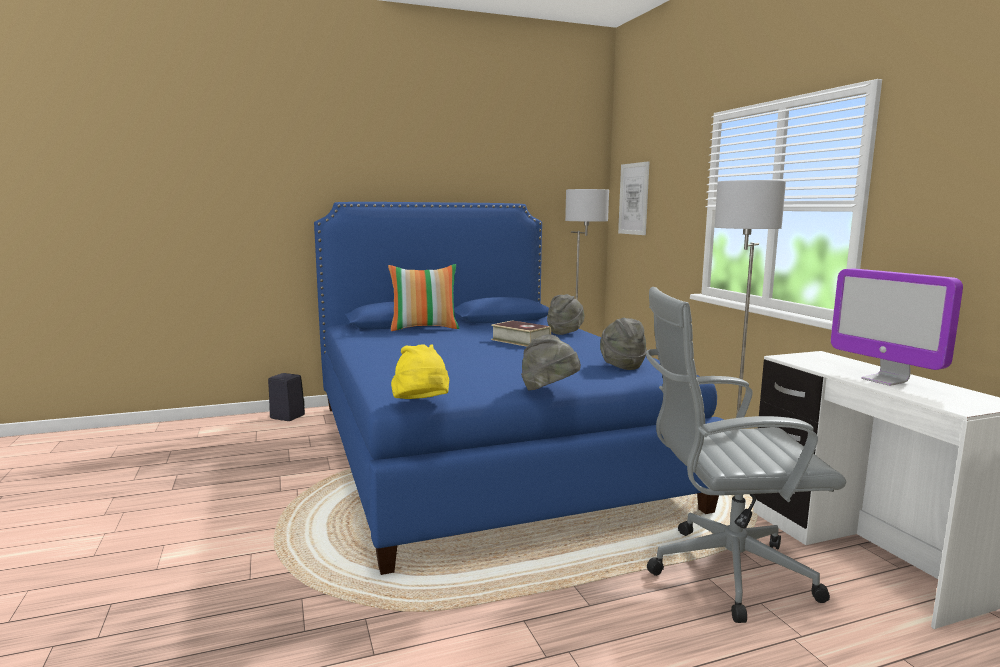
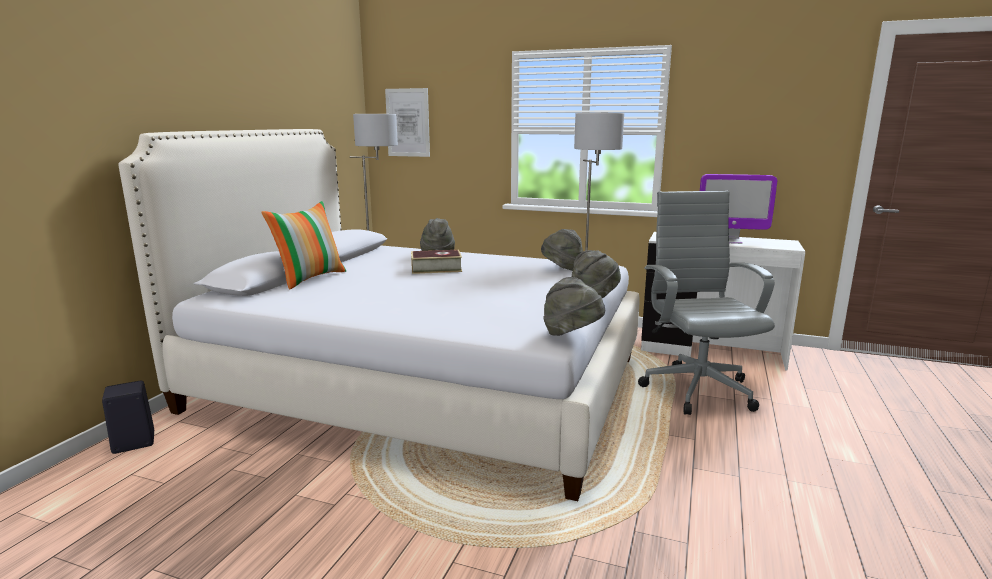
camera: 50 degrees left, 5 degrees up
(421, 404) = (572, 335): yellow hat -> grey hat
(481, 450) = (420, 384): blue bed -> white bed
(722, 572) = (696, 388): grey office chair -> grey office chair turned 135 degrees clockwise

